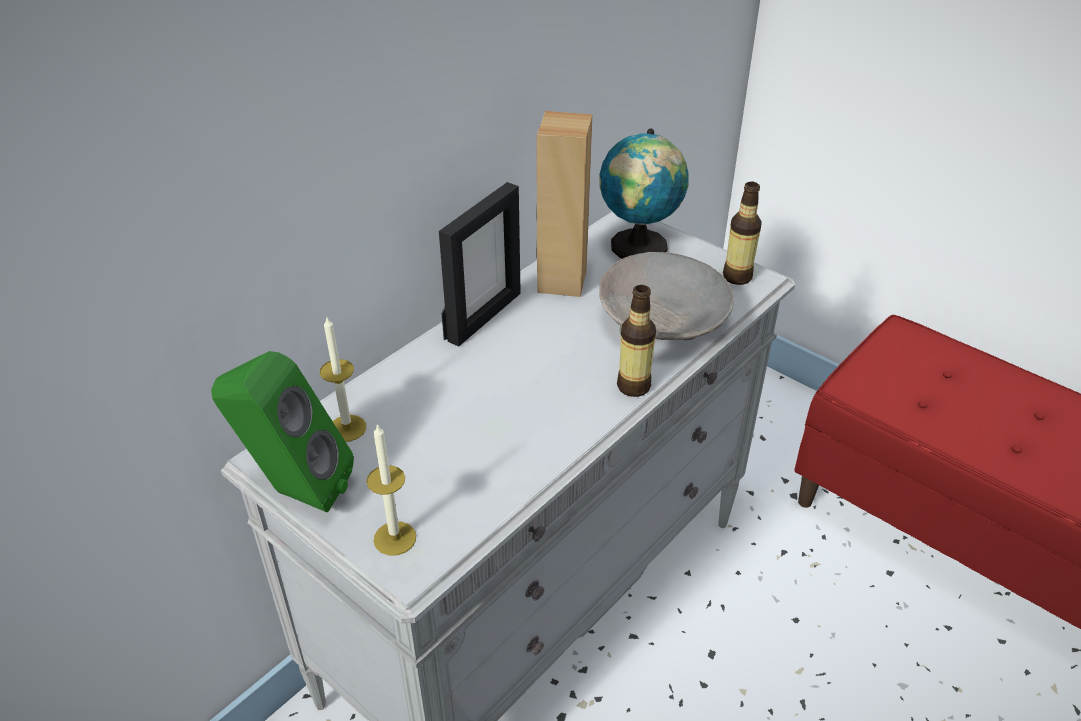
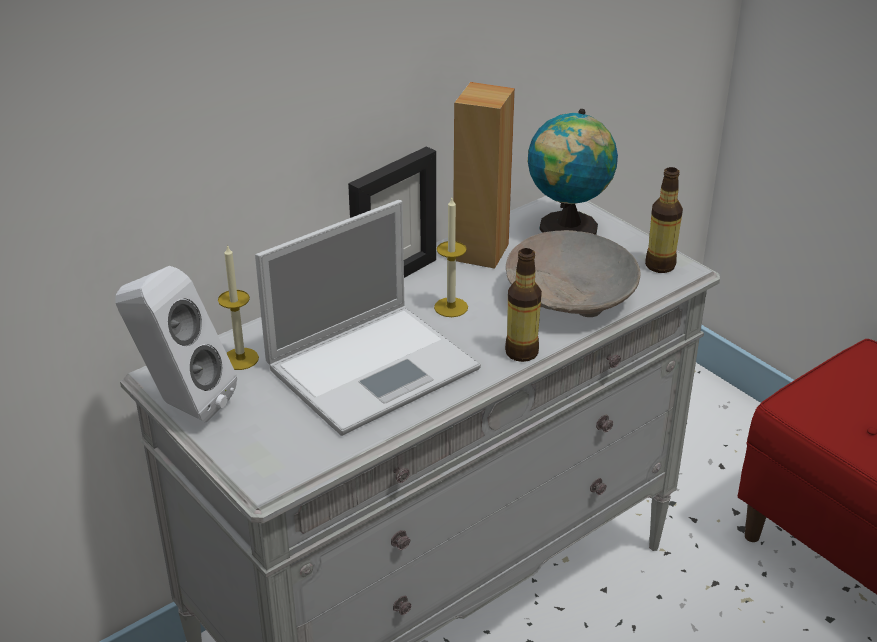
camera: 10 degrees right, 5 degrees down
(295, 491) = (181, 404): green speaker -> white speaker
(395, 538) = (261, 452): candle -> candle (451, 307)
(491, 420) = (375, 366): none -> laptop

